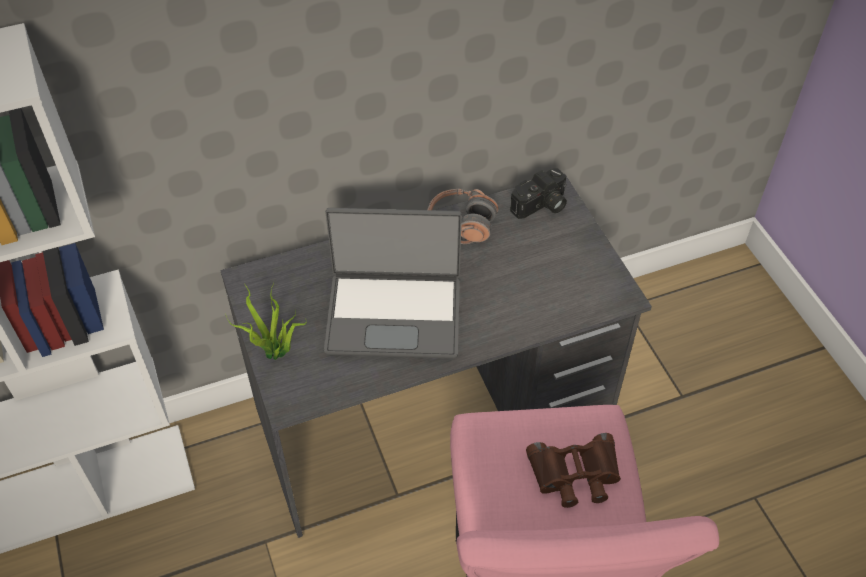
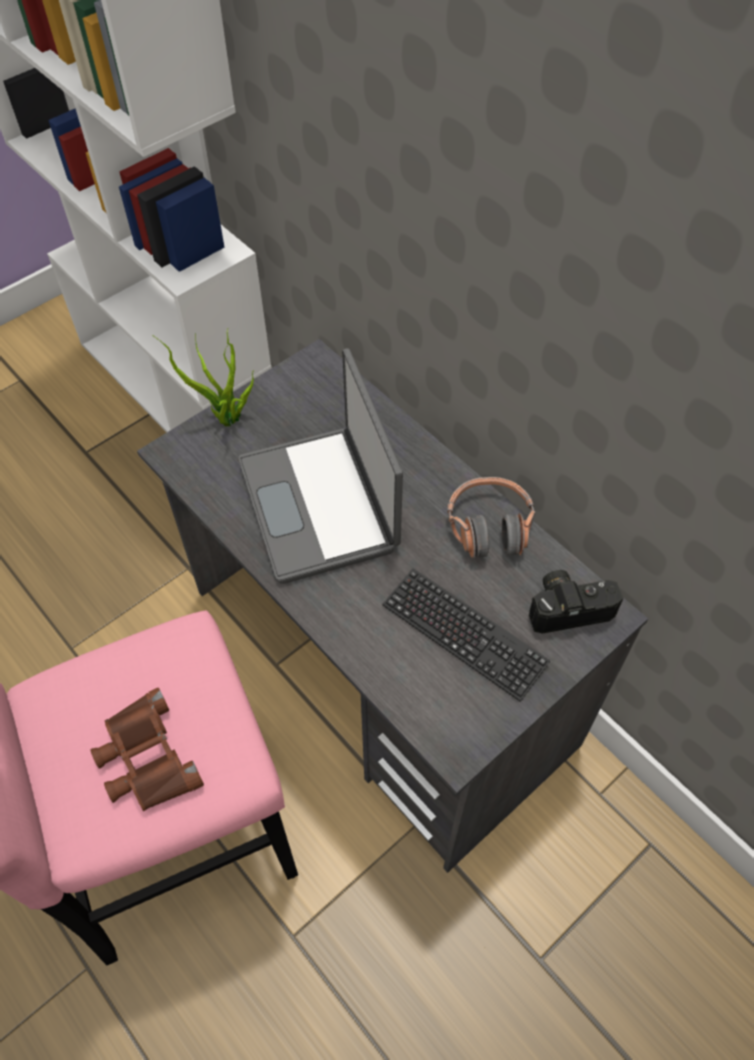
camera: 70 degrees right, 5 degrees up
(541, 206) = (569, 606): camera -> camera turned 135 degrees clockwise
(541, 266) = (464, 634): none -> keyboard

